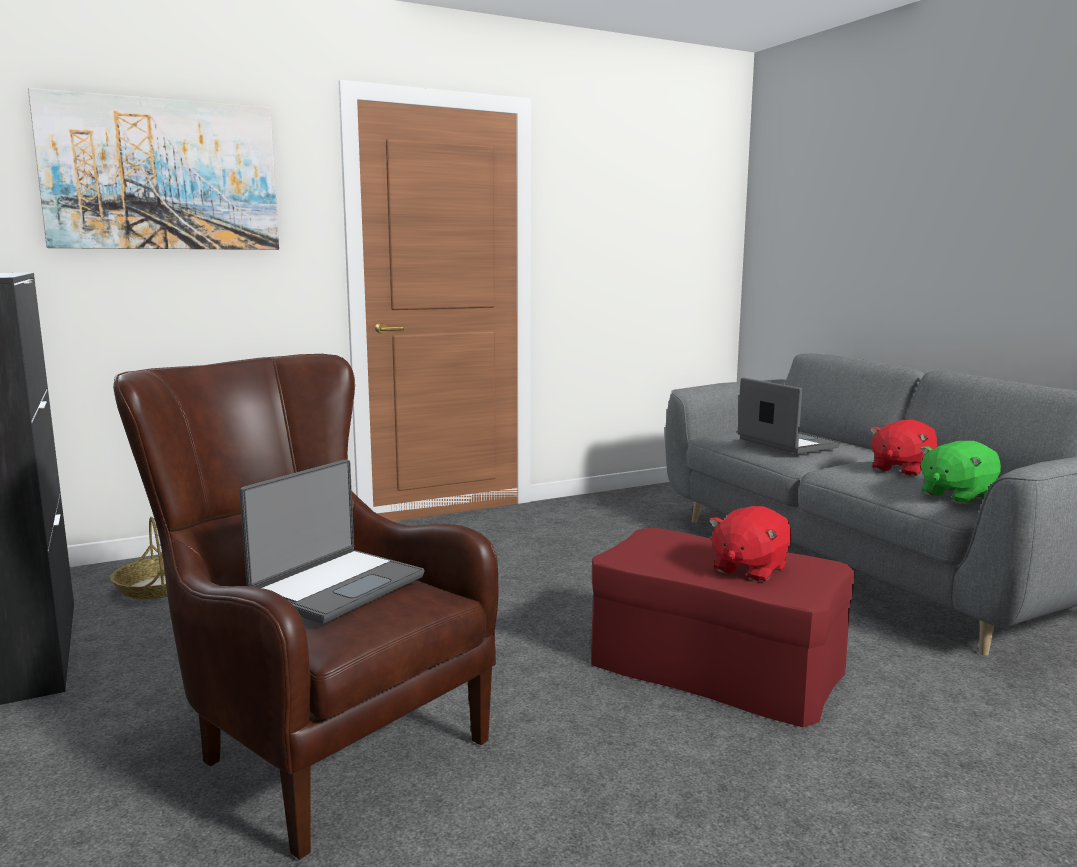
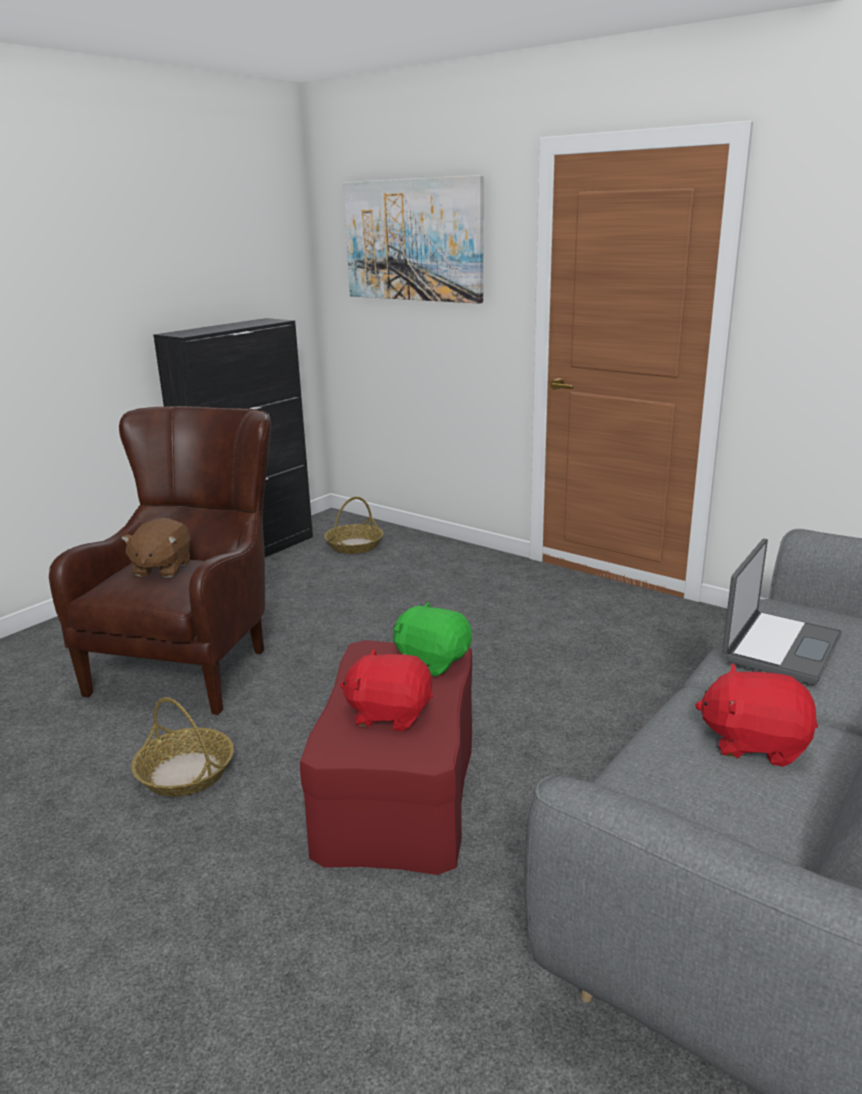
camera: 65 degrees right, 10 degrees up
(336, 587) = (161, 568): laptop -> brown plush toy
(602, 783) = (185, 773): none -> basket
(956, 495) = (662, 796): green plush toy -> green plush toy (432, 661)

